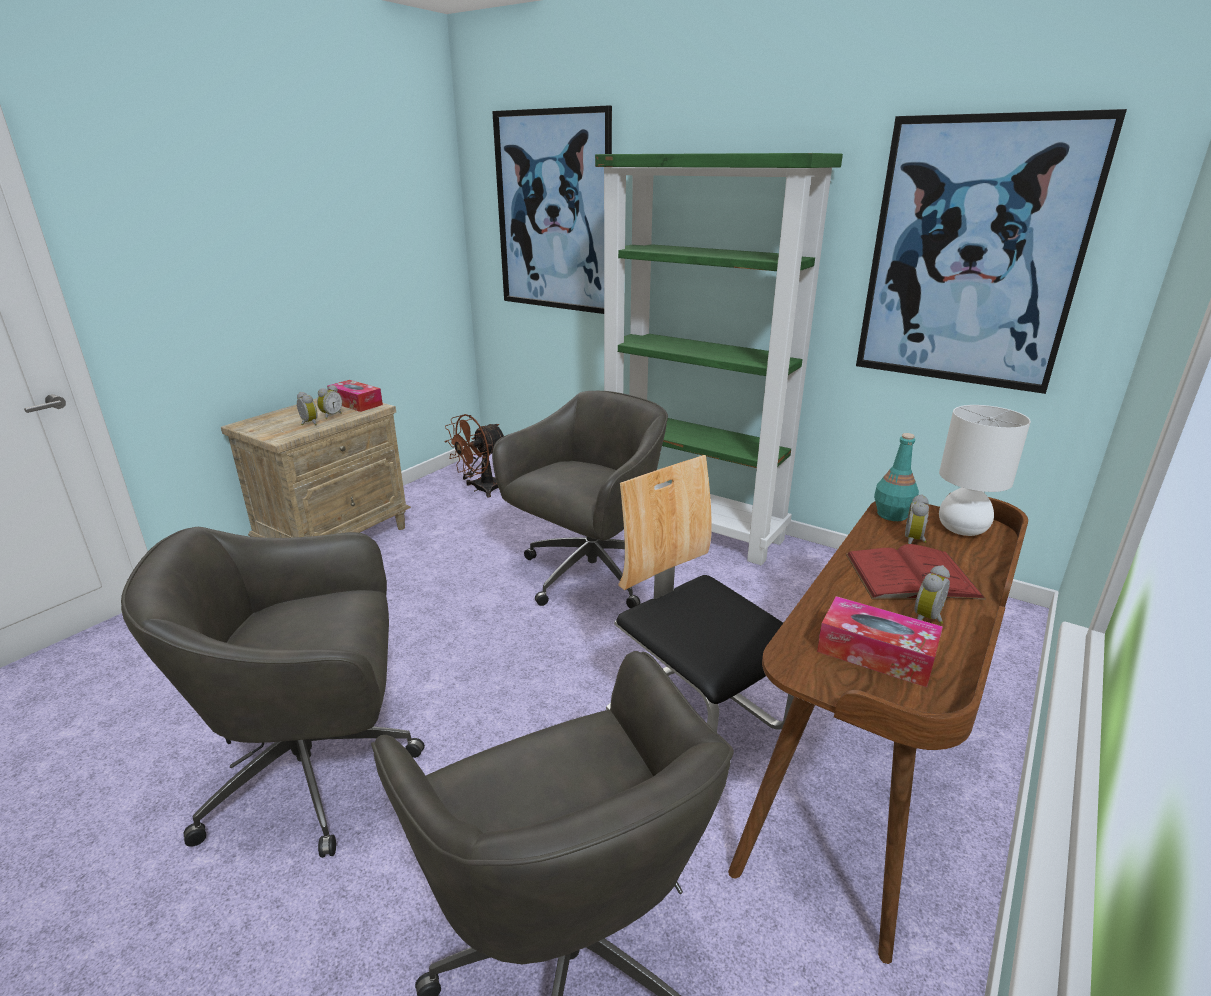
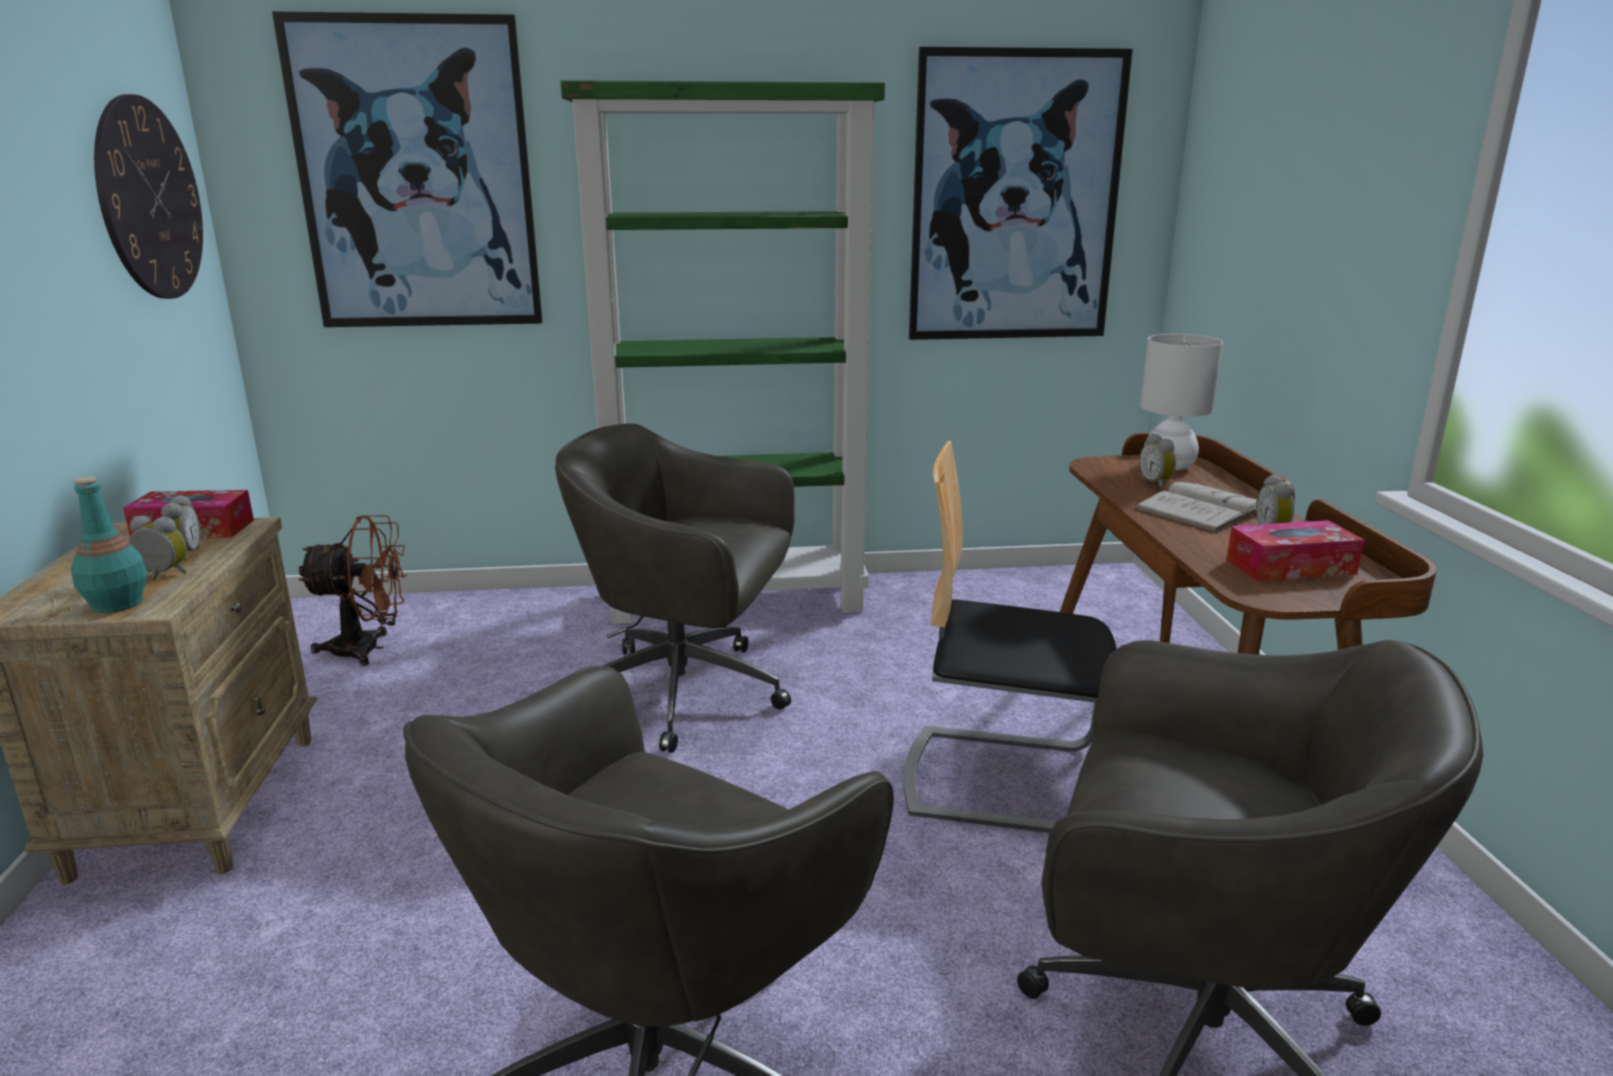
camera: 40 degrees left, 5 degrees down
(410, 222) = (150, 199): none -> wall clock
(481, 489) = (369, 649): brown fan -> brown fan turned 105 degrees counterclockwise
(588, 575) = (687, 693): grey office chair -> grey office chair turned 75 degrees counterclockwise
(891, 514) = (1103, 471): turquoise bottle -> turquoise bottle (116, 604)
(911, 576) = (1205, 509): red book -> white book

